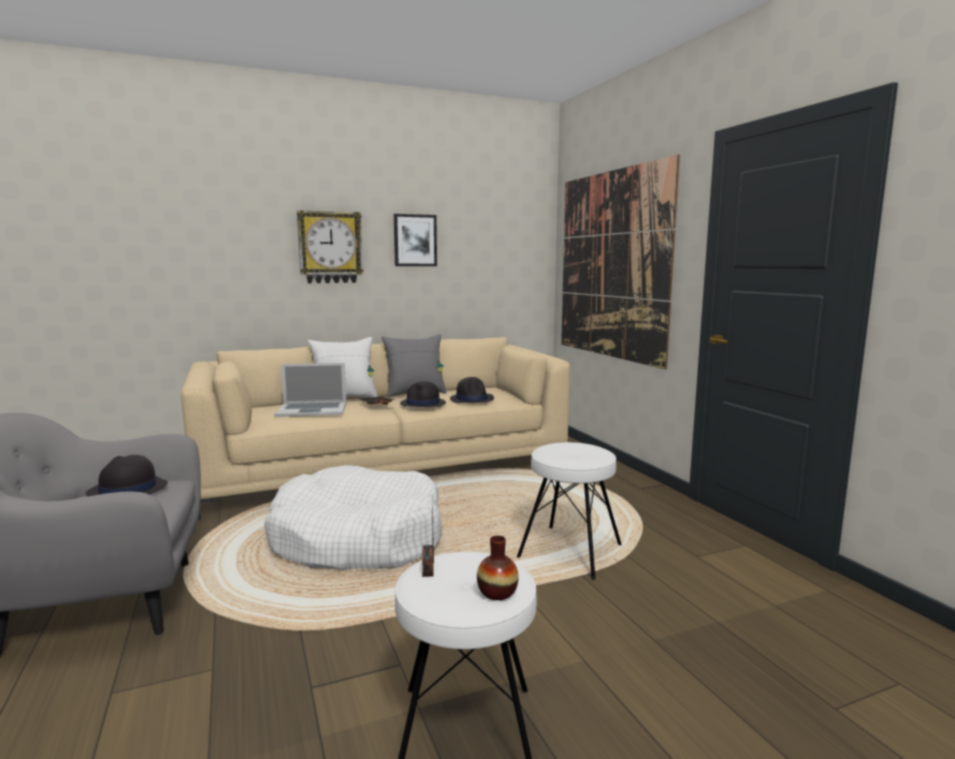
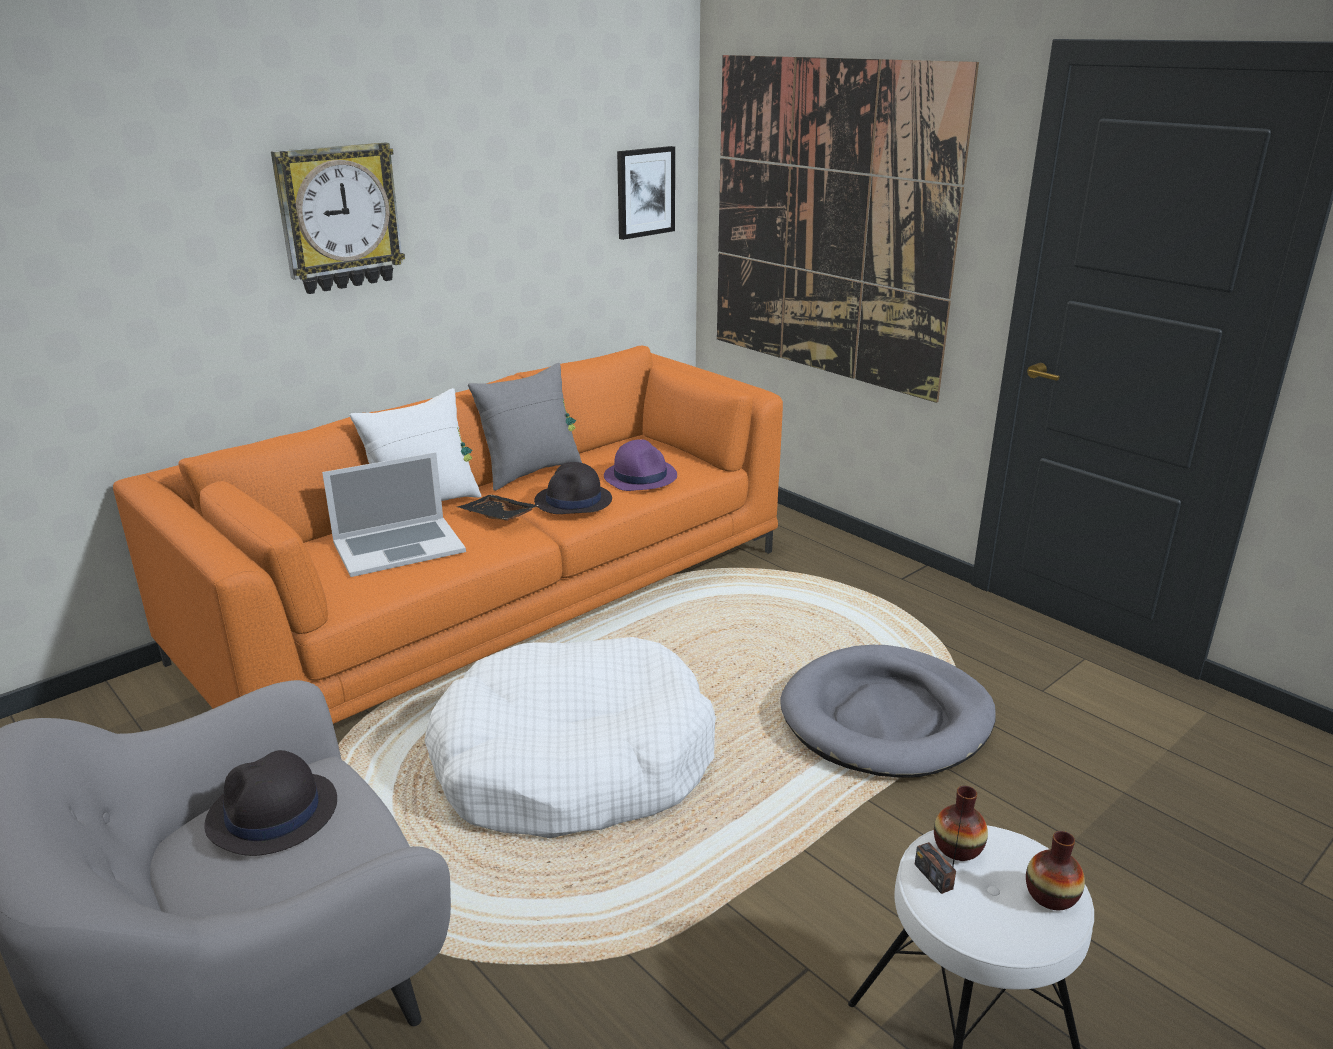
camera: 20 degrees left, 15 degrees up
(385, 467) = (498, 603): beige sofa -> orange sofa
(415, 240) = (482, 185): picture -> picture (645, 192)
(461, 559) = (957, 848): none -> vase
(472, 399) = (640, 476): black hat -> purple hat
(570, 551) = (886, 718): white stool -> grey dog bed

